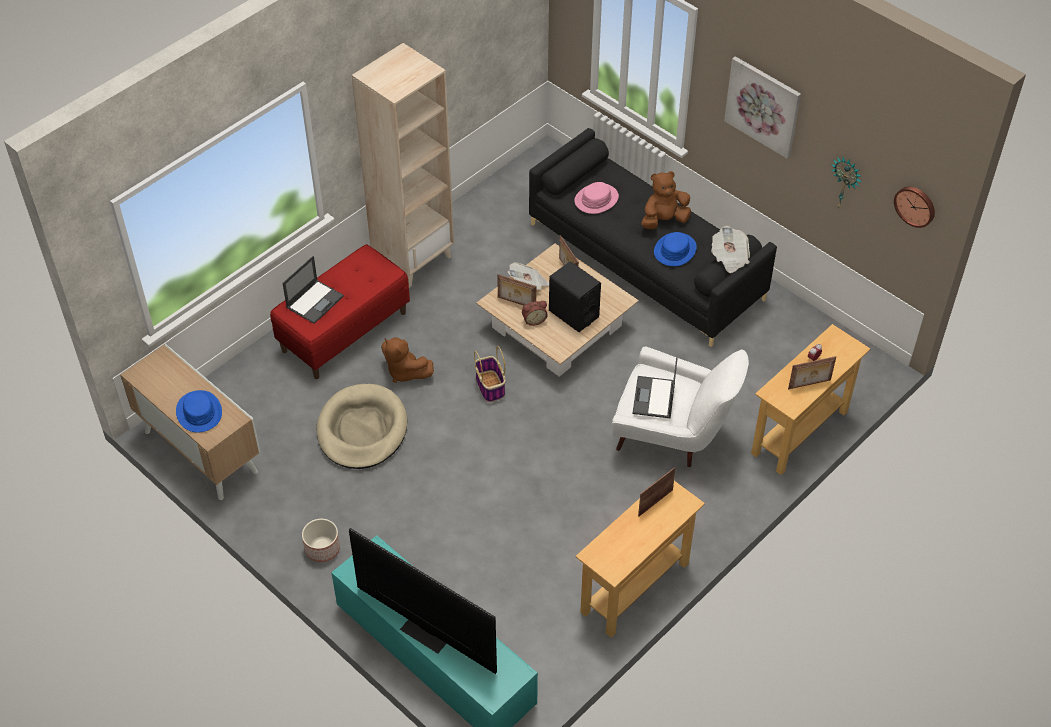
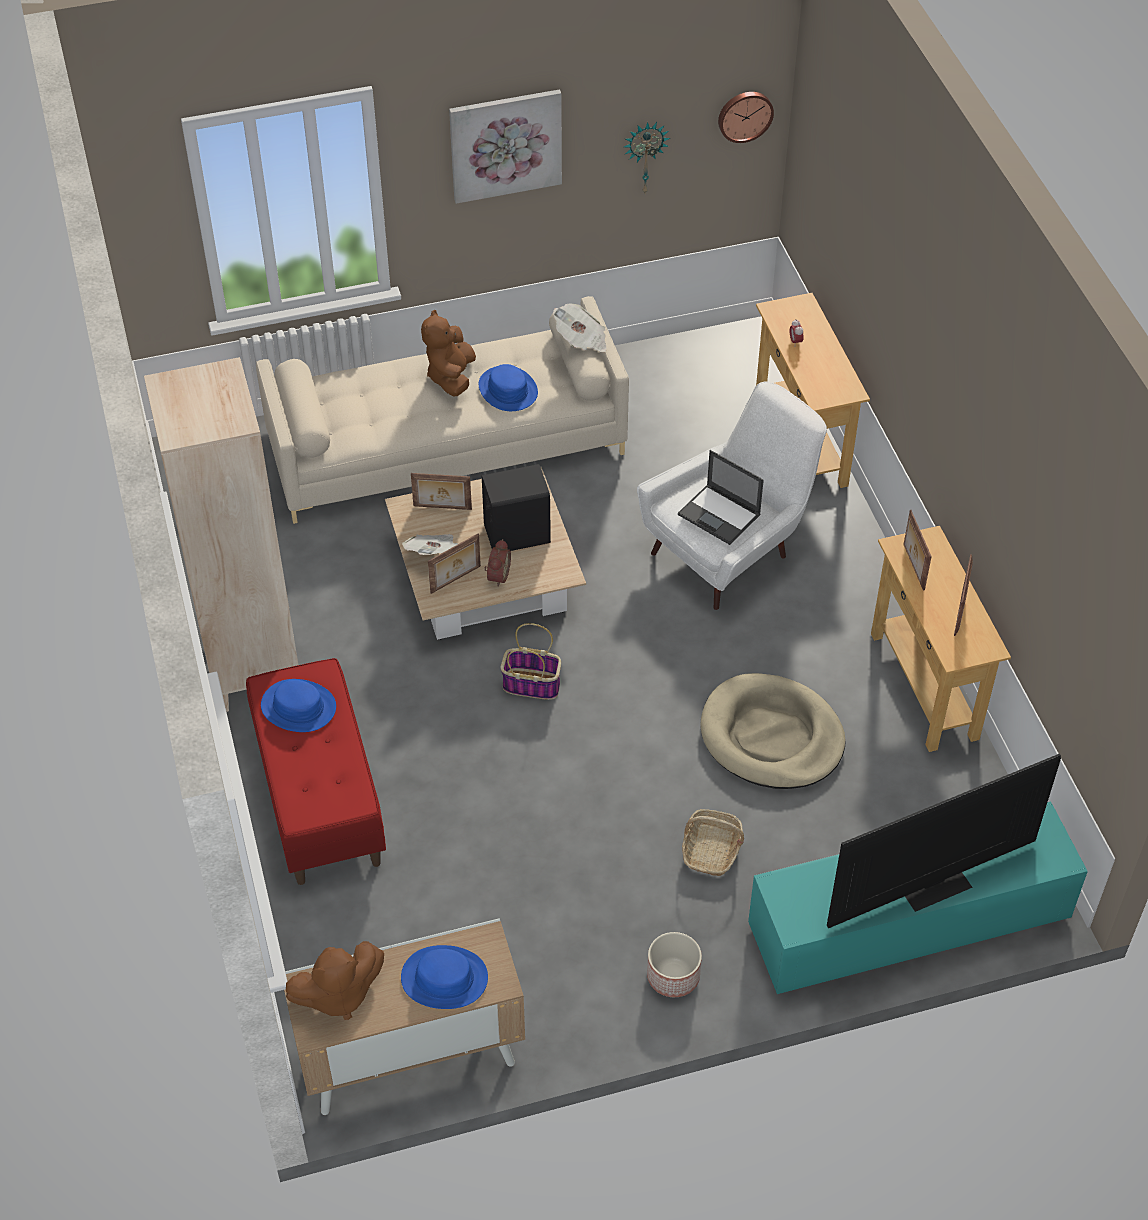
camera: 60 degrees left, 0 degrees up
(315, 301) = (308, 777): laptop -> none
(360, 274) = (298, 707): none -> blue hat
(362, 430) = (506, 850): beige dog bed -> beige dog bed (771, 736)
(405, 372) = (441, 762): brown plush toy -> brown plush toy (338, 995)
(425, 528) = (711, 850): none -> basket
(596, 199) = (365, 419): pink hat -> none
(646, 261) = (447, 446): black sofa -> beige sofa
(809, 385) = (830, 363): picture frame -> picture frame (960, 612)

